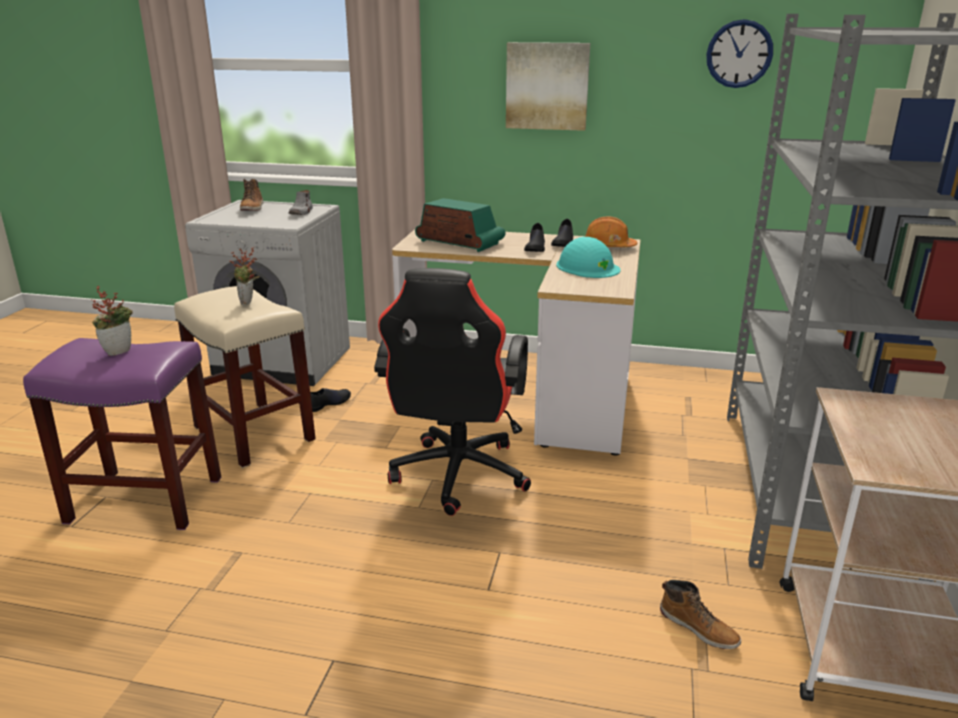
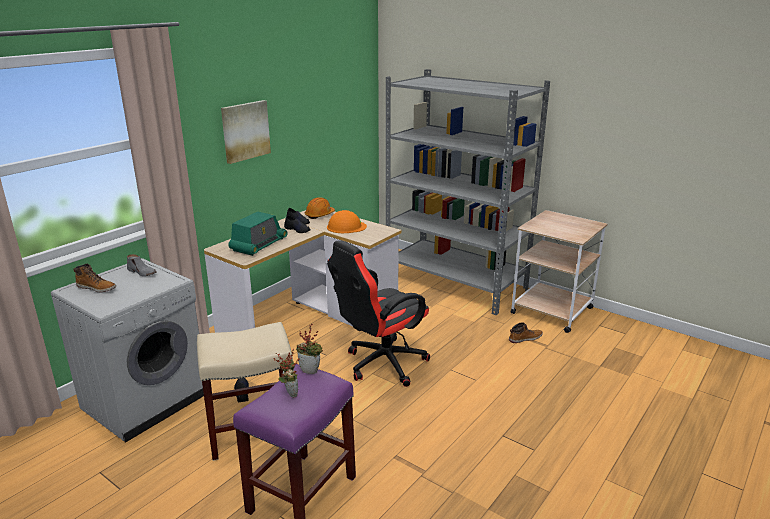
camera: 65 degrees left, 0 degrees up
(249, 303) = (246, 335): potted plant -> potted plant (311, 370)
(456, 481) = (380, 366): black office chair -> black office chair turned 105 degrees clockwise
(459, 242) = (258, 245): radio -> radio turned 150 degrees clockwise
(587, 267) = (346, 227): turquoise hard hat -> orange hard hat
(739, 54) = (325, 93): wall clock -> none

